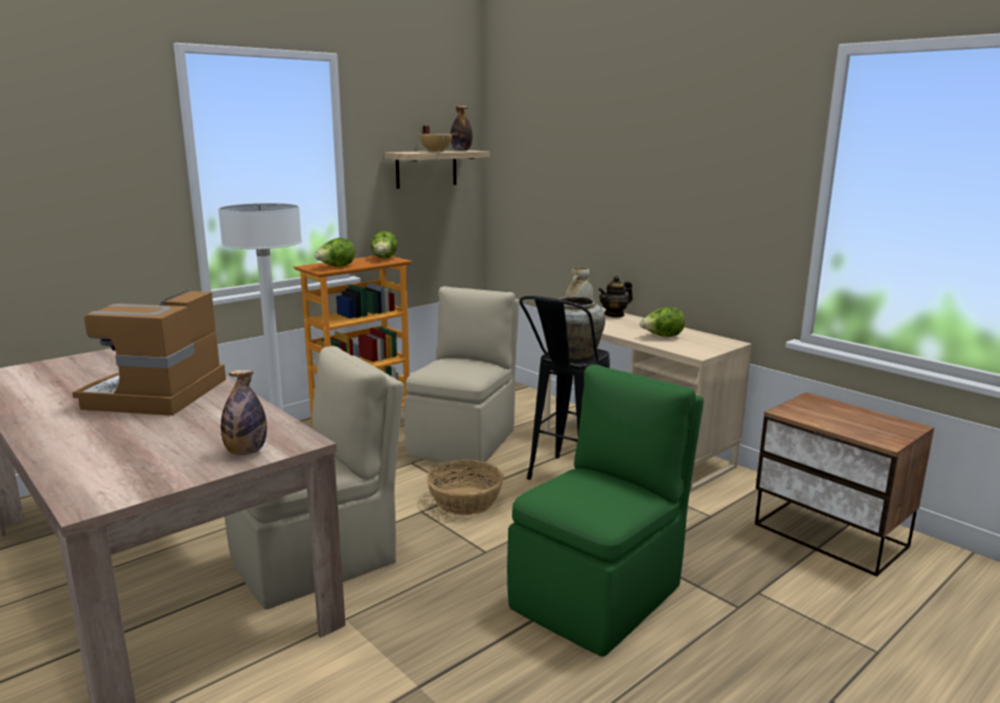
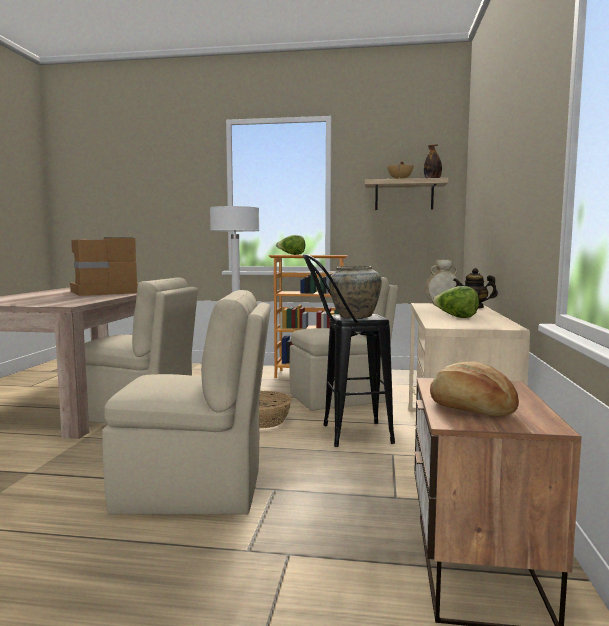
camera: 50 degrees right, 10 degrees down
(246, 452) = (41, 303): bottle -> none
(384, 258) = (336, 254): lettuce -> none
(599, 595) = (194, 490): green chair -> beige chair
(863, 428) = (471, 408): none -> bread

